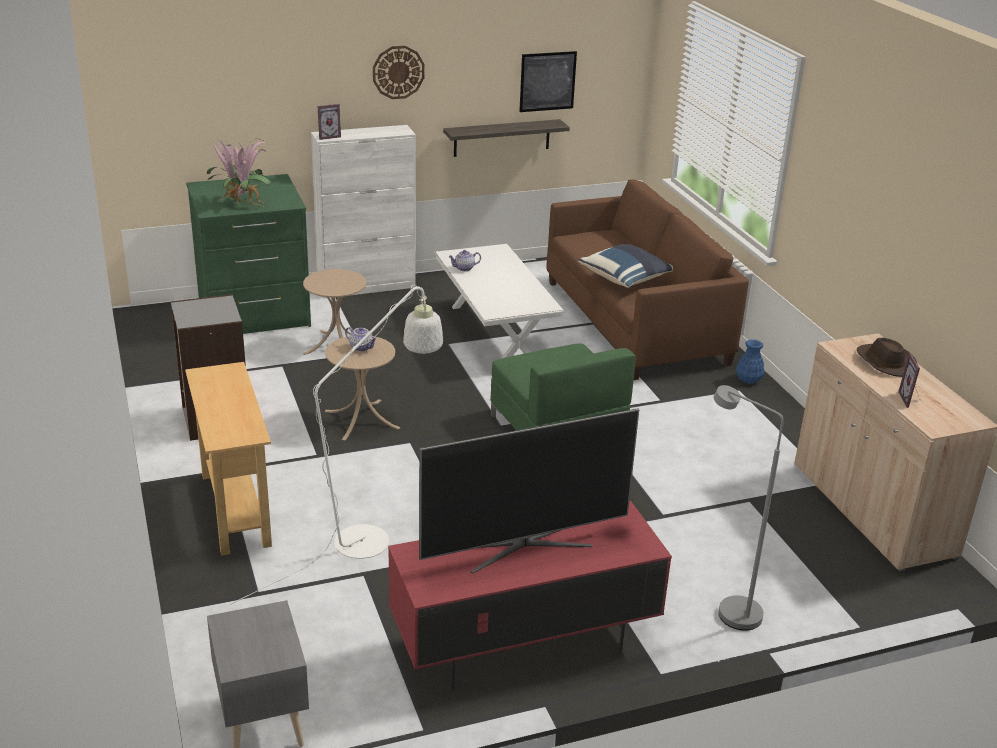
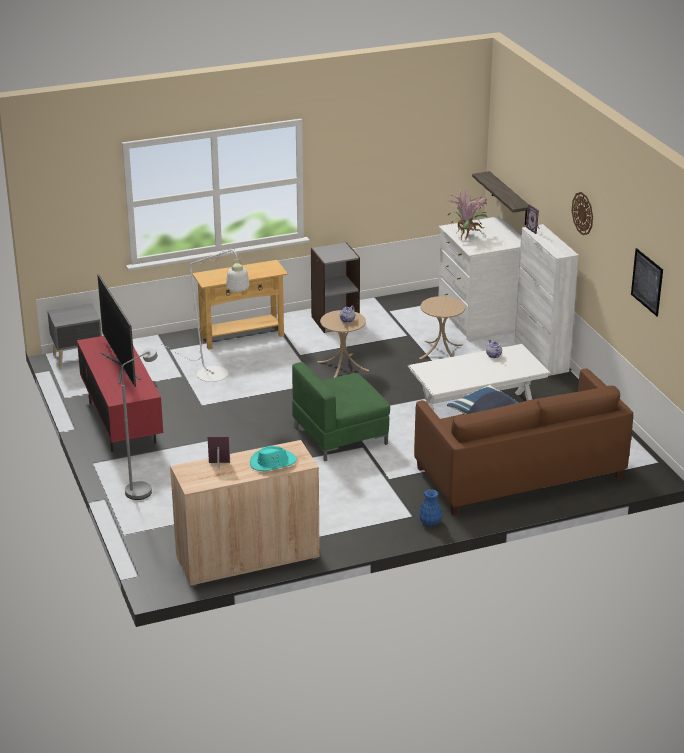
camera: 90 degrees right, 0 degrees up
(254, 314) = (480, 319): green dresser -> white dresser
(502, 138) = (622, 307): shelf -> shelf (509, 199)
(884, 362) = (272, 462): brown hat -> turquoise hat

